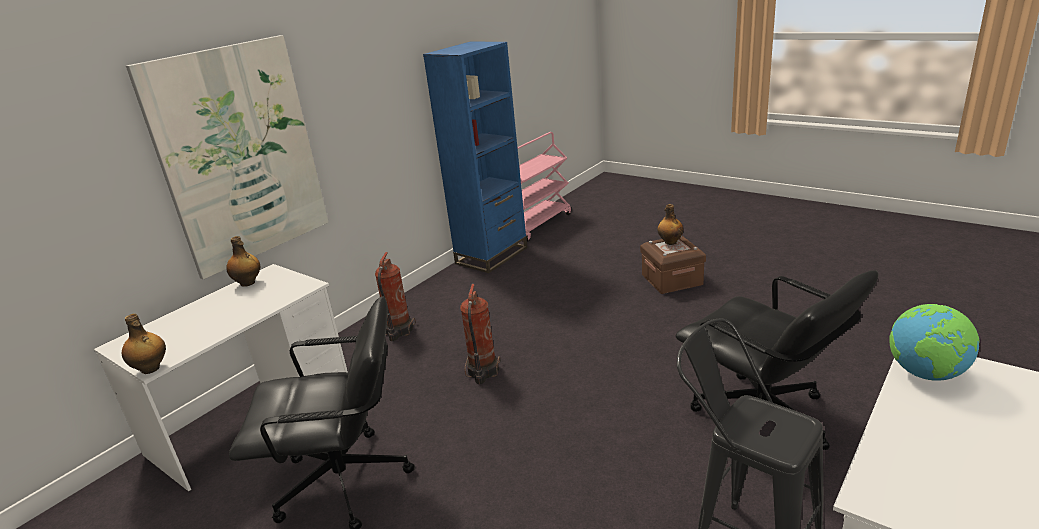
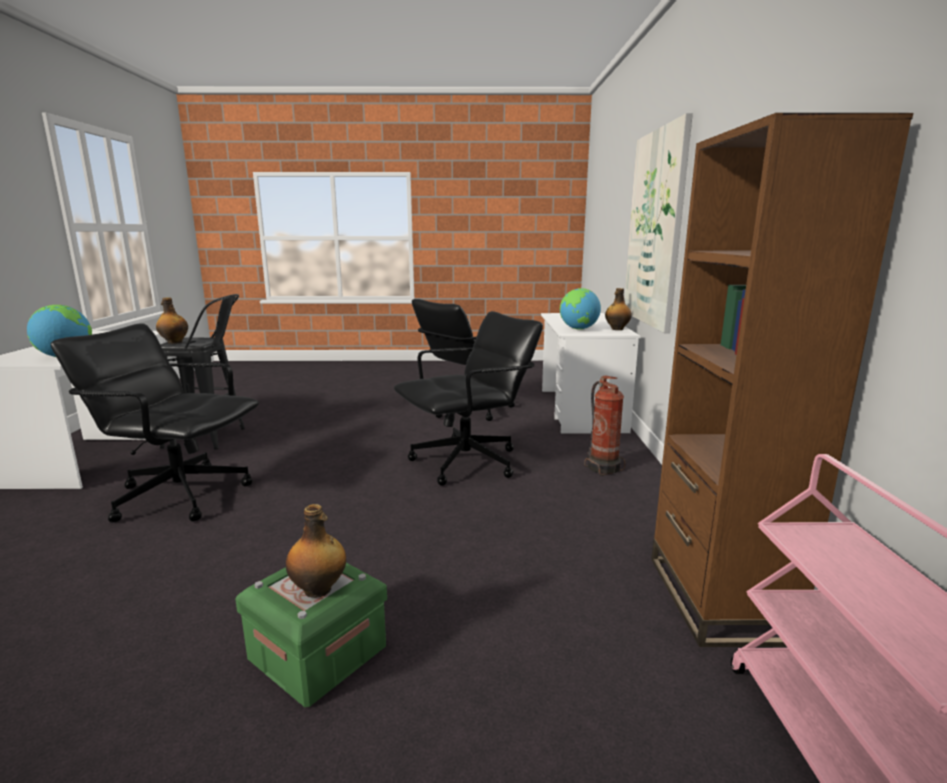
camera: 140 degrees right, 10 degrees down
(151, 369) = (549, 314): bottle -> bottle (174, 342)
(275, 294) = (578, 329): none -> globe
(482, 371) = (467, 462): fire extinguisher -> black office chair
(492, 255) = (717, 598): blue bookcase -> brown bookcase
(672, 280) = (318, 653): brown storage box -> green storage box

